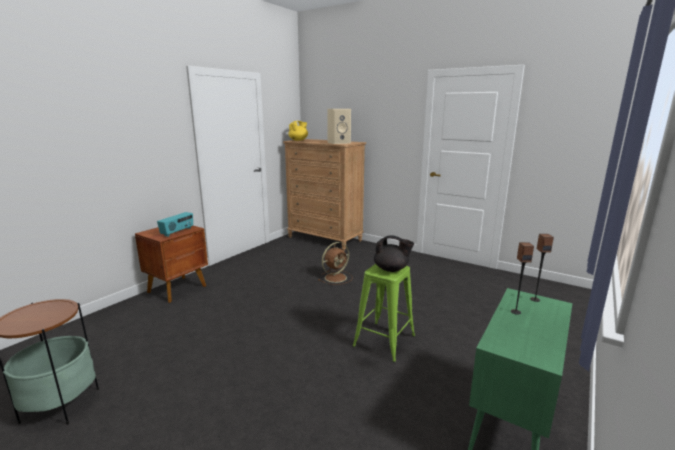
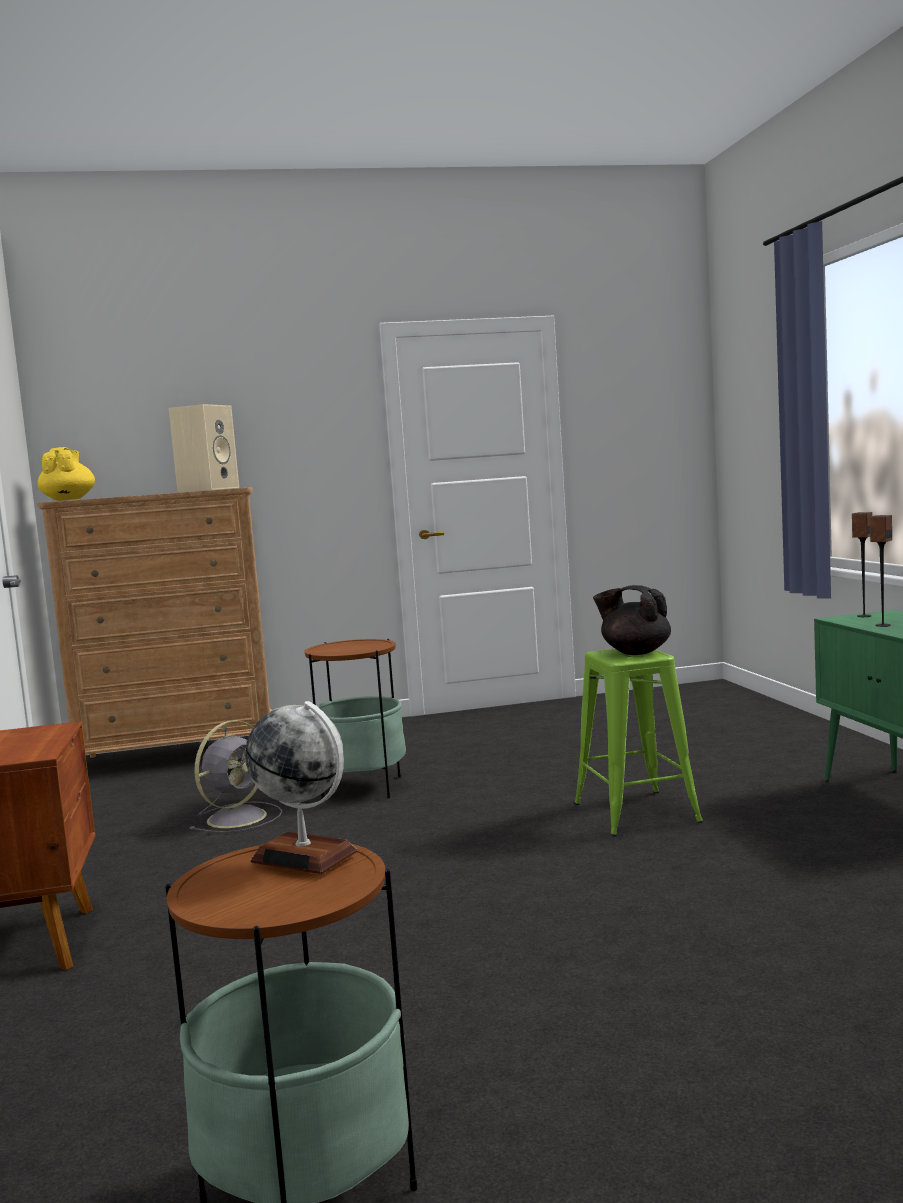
camera: 45 degrees left, 10 degrees down
(56, 311) = (304, 856): none -> globe
(177, 232) = (35, 740): radio -> none
(289, 271) = (239, 817): none -> grey fan
(336, 277) = (362, 788): brown fan -> side table
(391, 269) = (635, 652): black teapot -> black teapot turned 120 degrees counterclockwise

